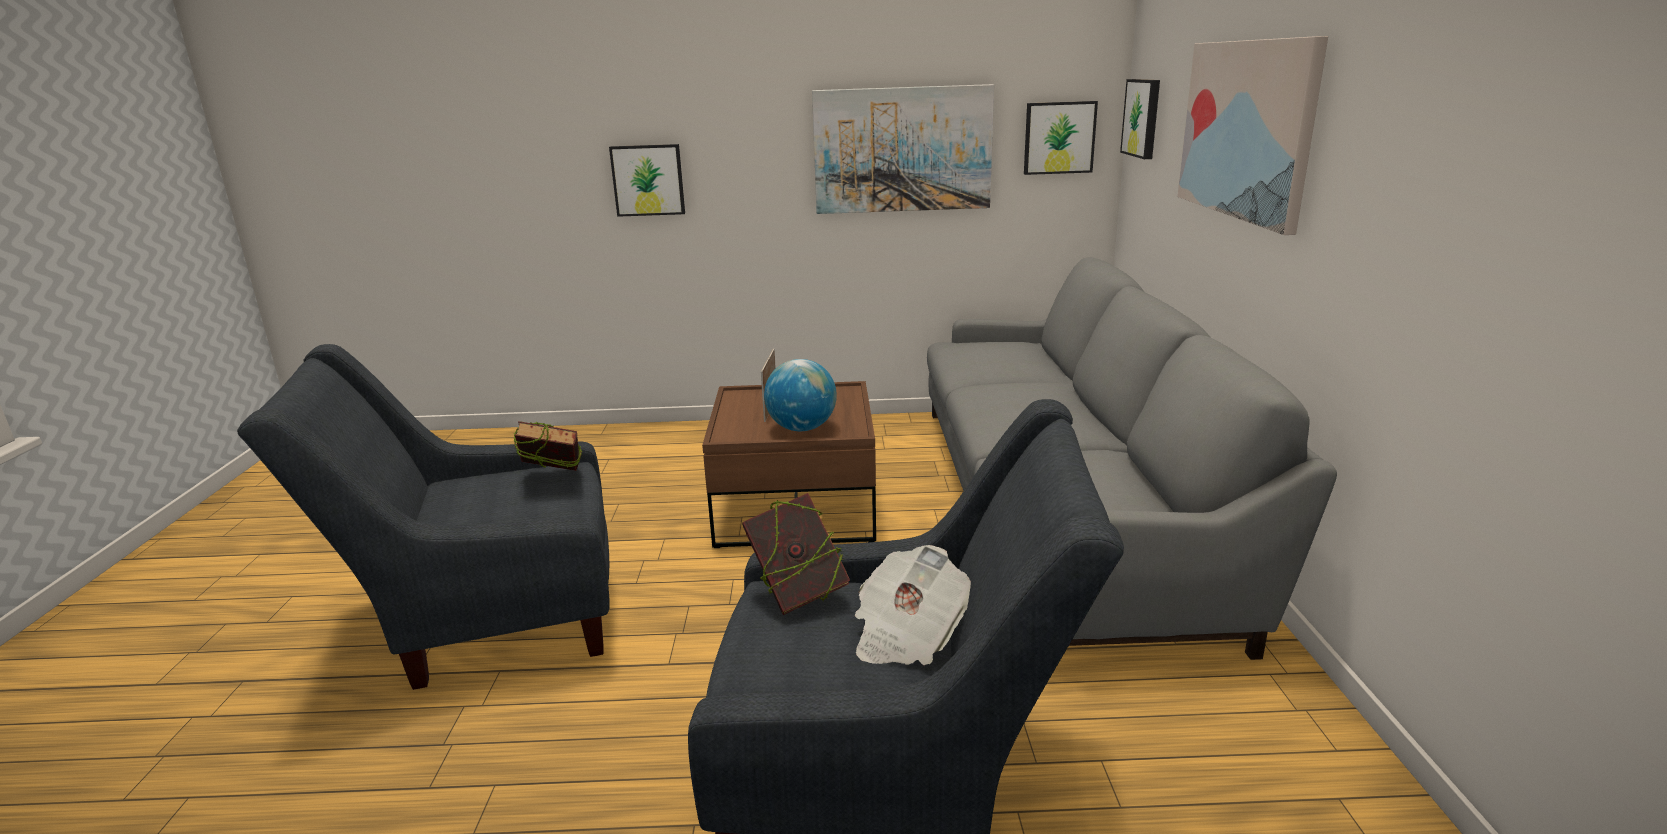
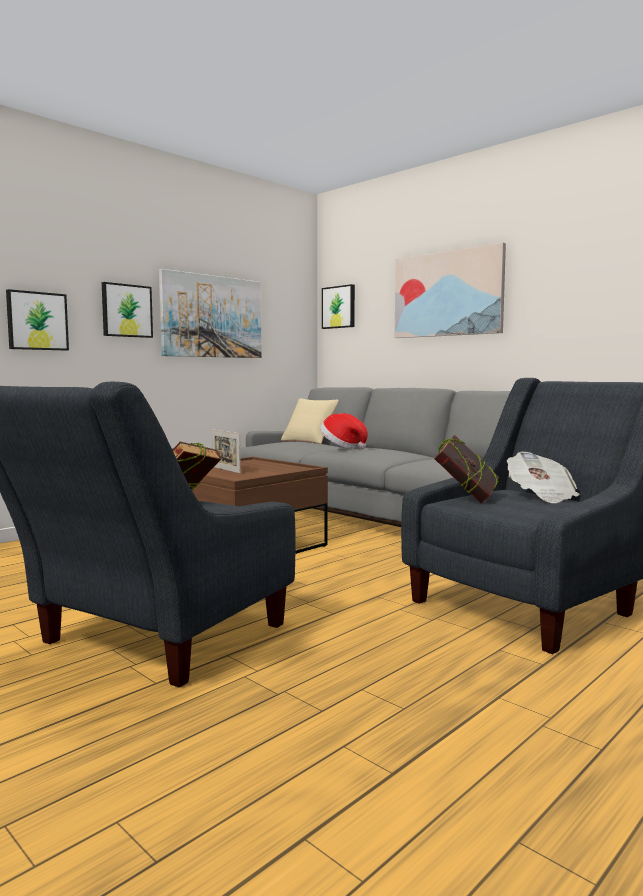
camera: 45 degrees left, 15 degrees down
(801, 428) = (271, 472): globe -> none
(1008, 388) = (343, 447): none -> hat
(1040, 348) = (309, 441): none -> beige pillow
(1059, 137) = (290, 318): picture -> picture (126, 311)

